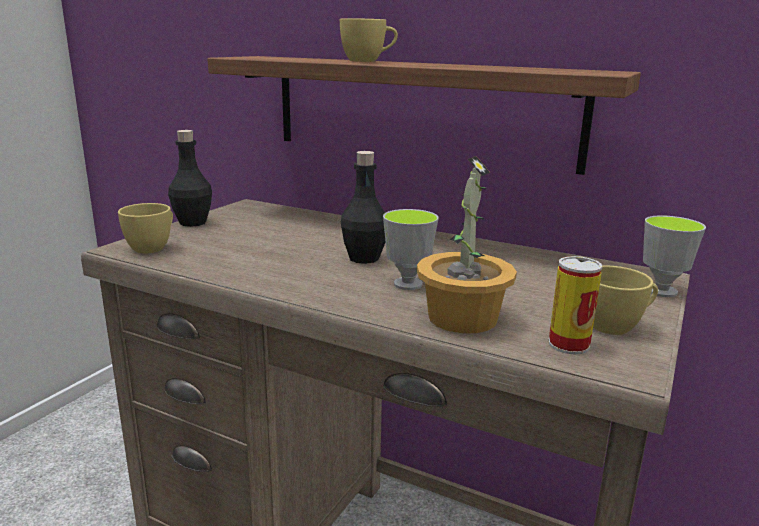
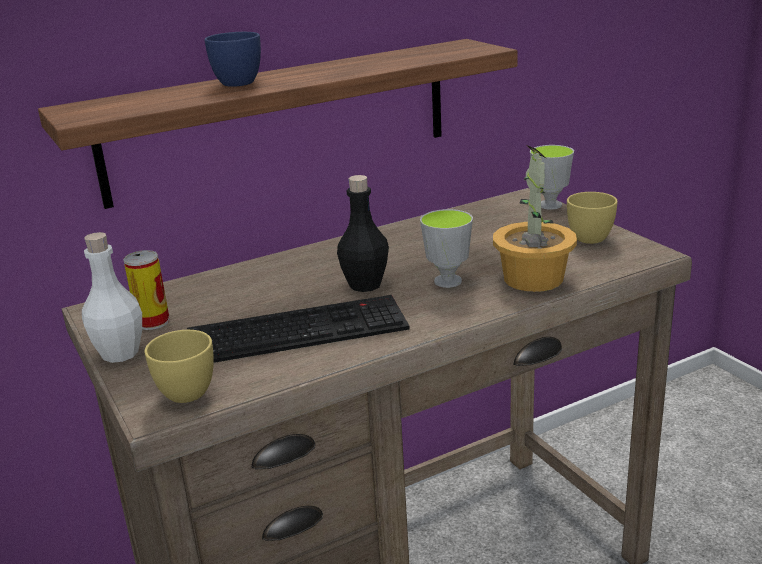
camera: 55 degrees left, 5 degrees up
(193, 222) = (120, 353): black bottle -> white bottle
(265, 256) = (299, 329): none -> keyboard
(368, 61) = (242, 81): yellow cup -> blue cup
(568, 344) = (604, 258): can -> can (153, 322)

